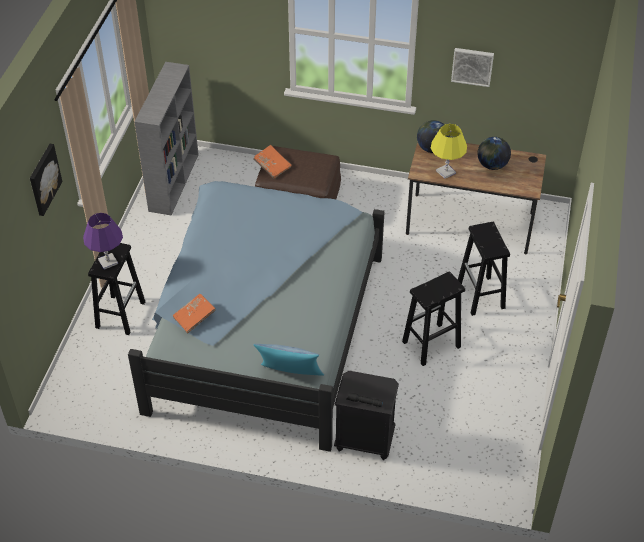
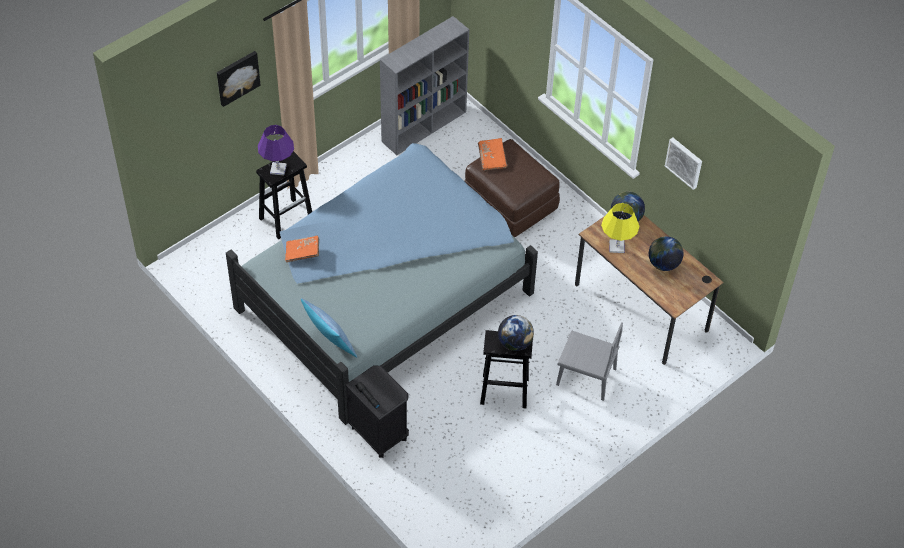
camera: 35 degrees right, 5 degrees up
(442, 285) = (514, 343): none -> globe
(481, 296) = (586, 377): black stool -> grey chair

